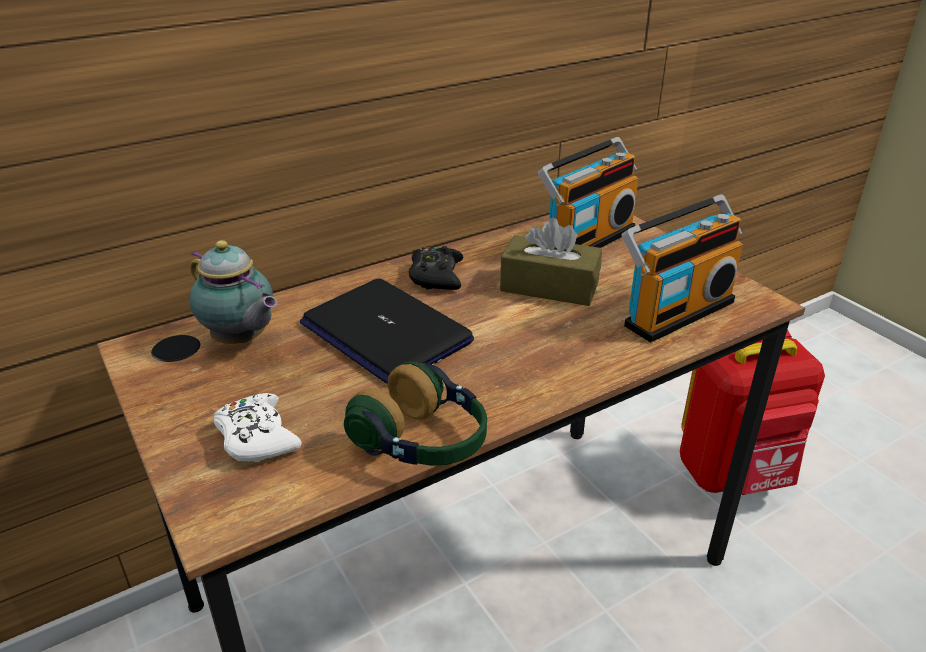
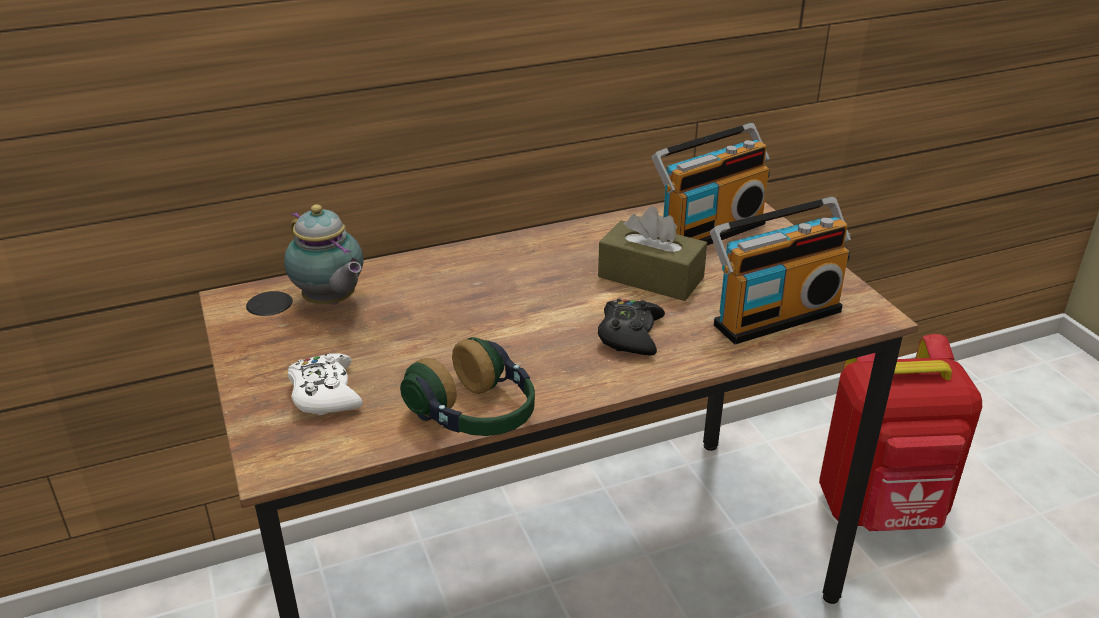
camera: 10 degrees right, 0 degrees up
(385, 332) = (470, 308): laptop -> none
(436, 276) = (538, 256): black game controller -> black game controller (630, 335)

